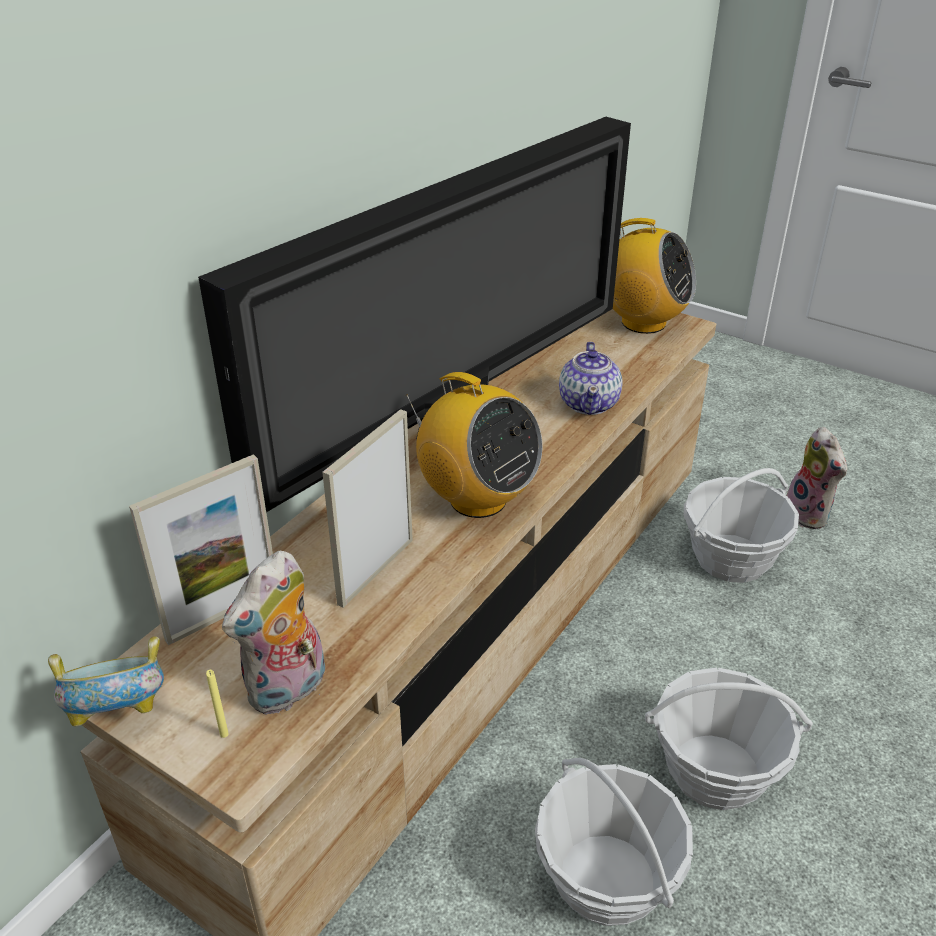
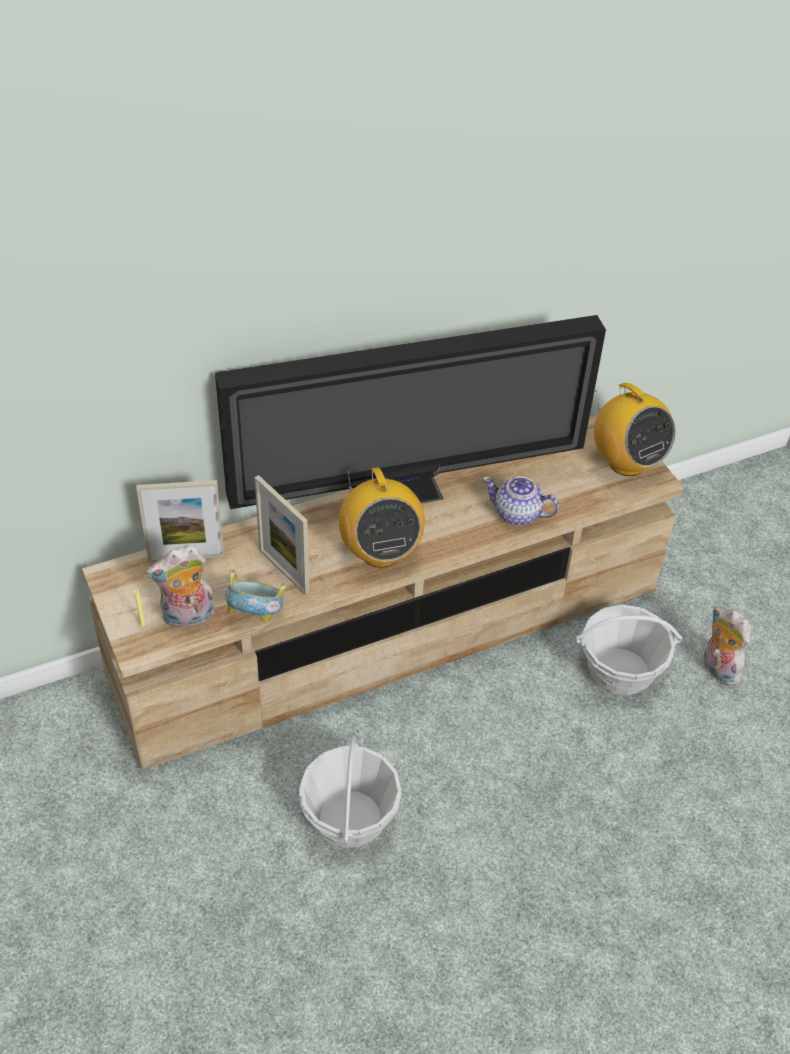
camera: 30 degrees right, 10 degrees up
(120, 714) = (103, 589): bowl -> bowl (256, 614)
(376, 571) = (284, 571): picture frame -> picture frame turned 105 degrees counterclockwise
(589, 403) = (518, 514): teapot -> teapot turned 75 degrees clockwise
(715, 771) = (469, 799): basket -> none
(810, 514) = (717, 669): plush toy -> plush toy turned 135 degrees clockwise

